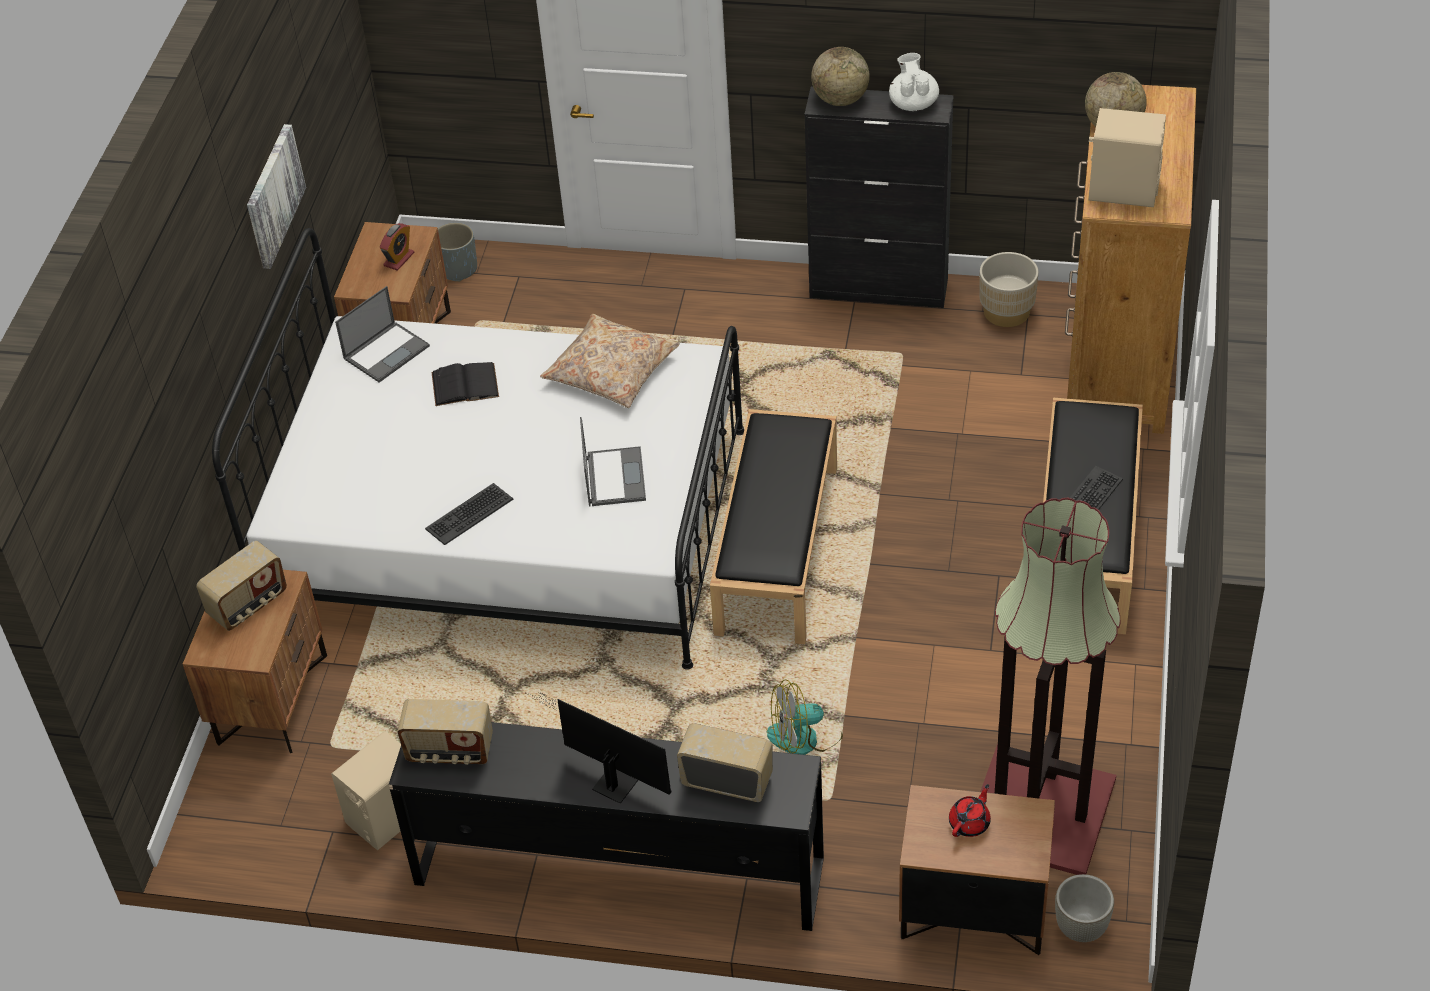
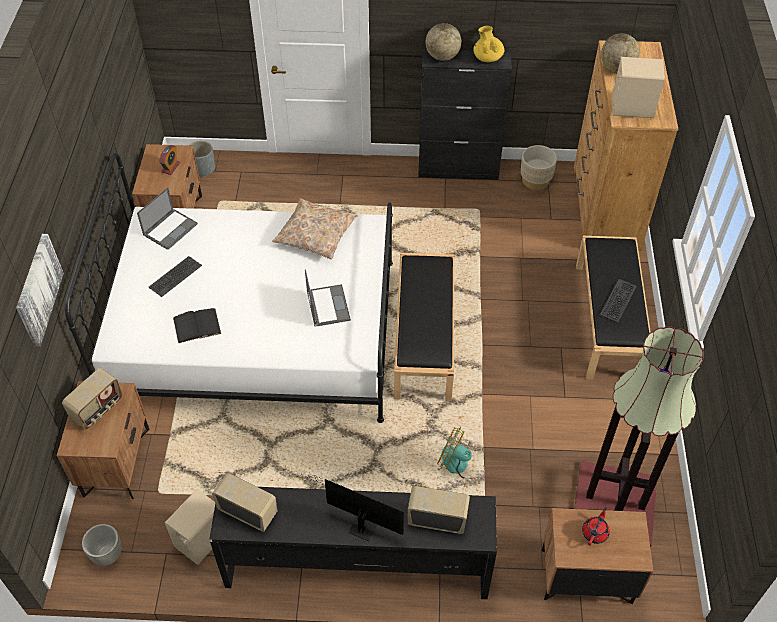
camera: 10 degrees left, 5 degrees up
(273, 195) = (91, 134): picture -> picture (38, 289)
(450, 751) = (248, 511): radio -> radio turned 150 degrees counterclockwise
(465, 384) = (223, 248): black book -> black book (197, 325)
(469, 514) = (237, 336): keyboard -> keyboard (175, 276)
(804, 736) = (461, 463): fan -> fan turned 45 degrees clockwise
(913, 103) = (487, 57): white teapot -> yellow teapot
(1080, 928) = (654, 582): grey planter -> grey planter (107, 554)

